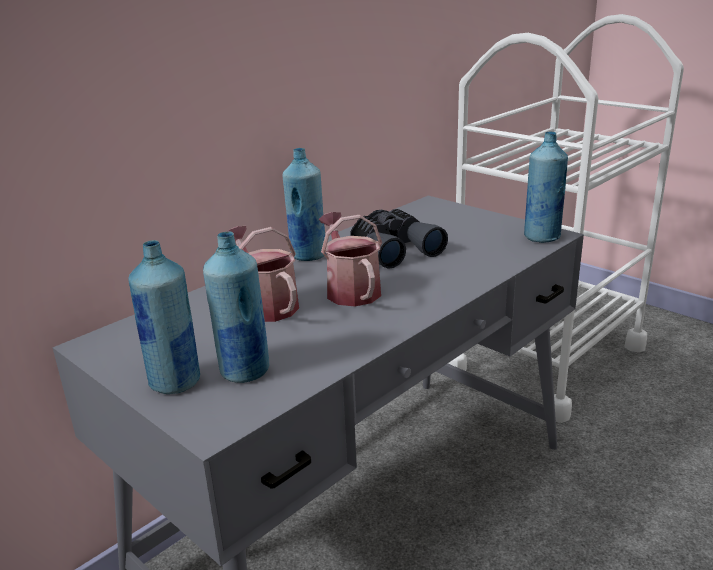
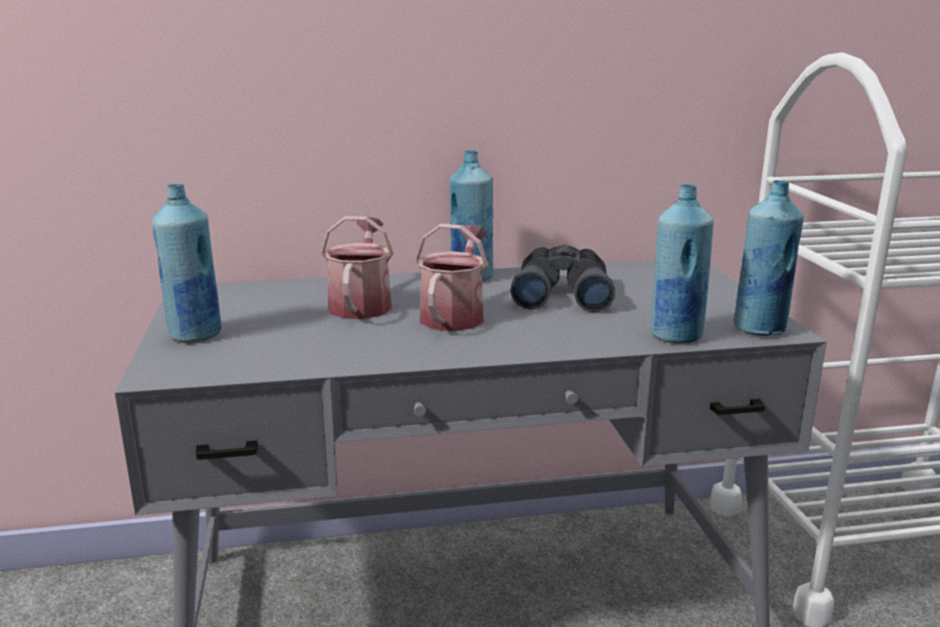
camera: 35 degrees right, 5 degrees down
(244, 371) = (252, 345): blue bottle -> blue bottle (675, 336)

